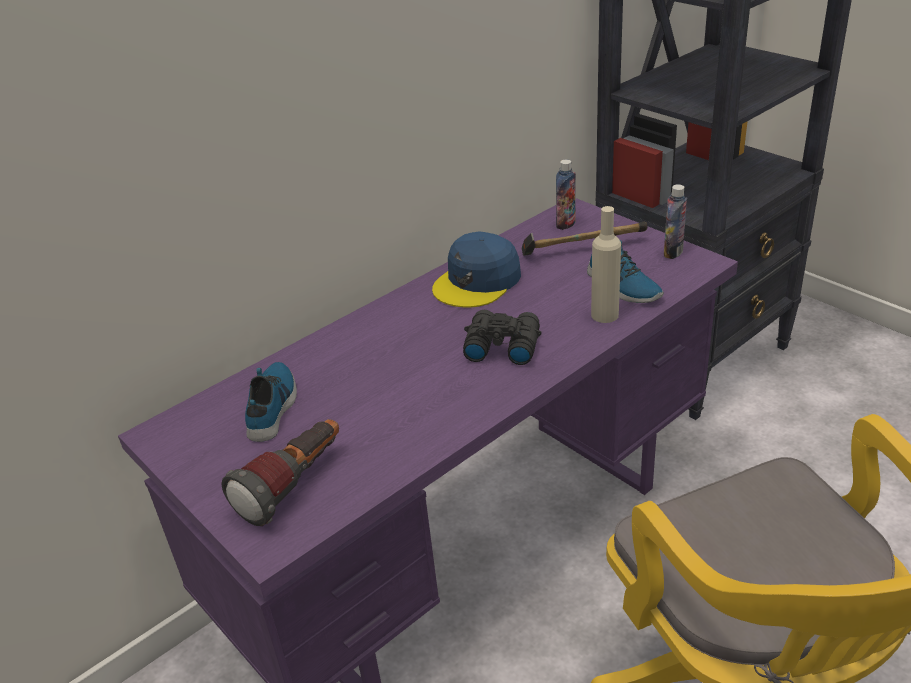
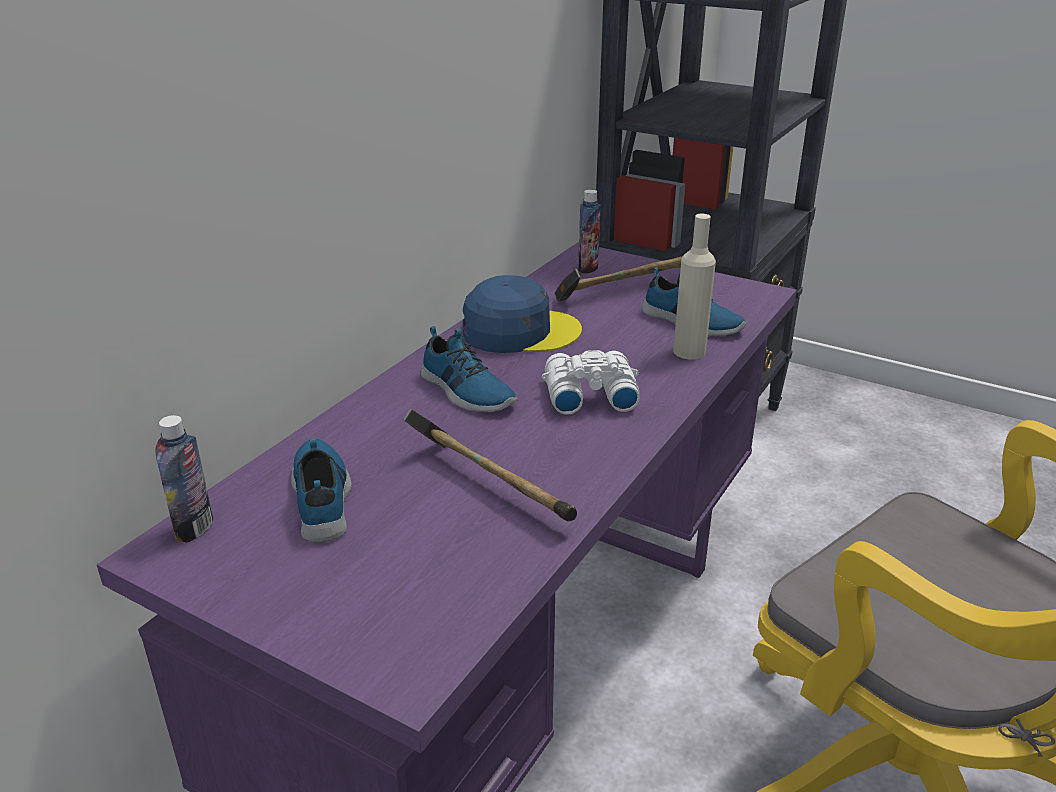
camera: 20 degrees left, 5 degrees down
(294, 486) = (404, 590): flashlight -> none
(388, 414) = (488, 485): none -> hammer
(410, 332) = (465, 392): none -> shoe
(478, 281) = (519, 331): blue cap -> blue cap turned 120 degrees counterclockwise
(501, 345) = (588, 394): black binoculars -> white binoculars
(673, 252) = (723, 286): bottle -> bottle (194, 528)

